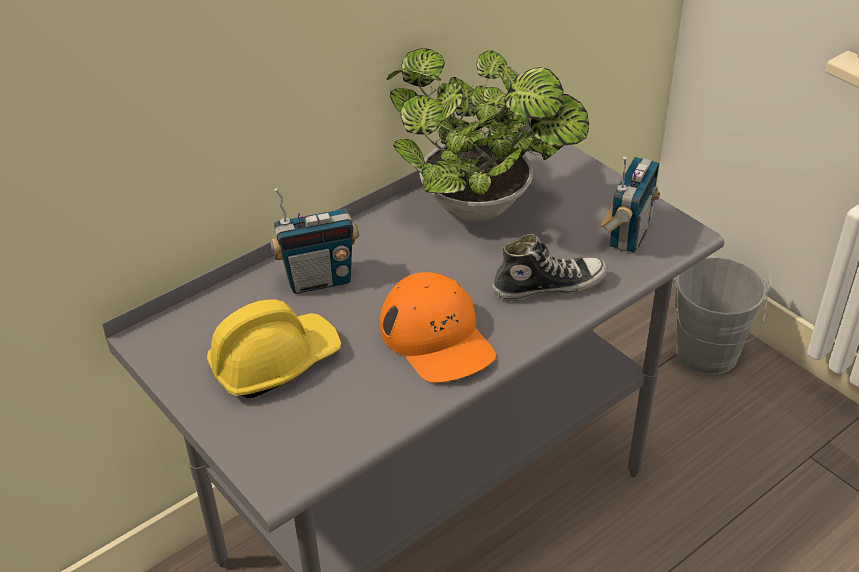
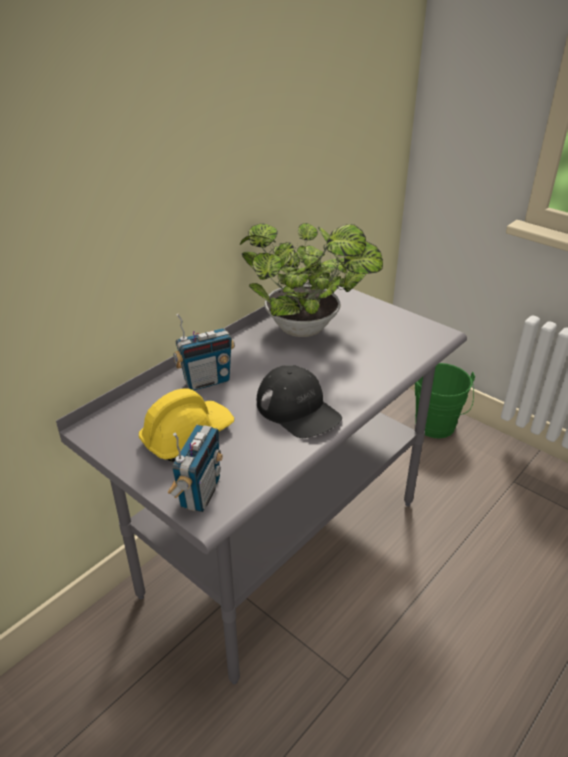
camera: 10 degrees left, 5 degrees down
(437, 338) = (298, 409): orange cap -> black cap
(549, 286) = (364, 371): shoe -> none
(628, 235) = (406, 337): radio -> radio (199, 493)
(707, 358) = (436, 428): grey bucket -> green bucket

